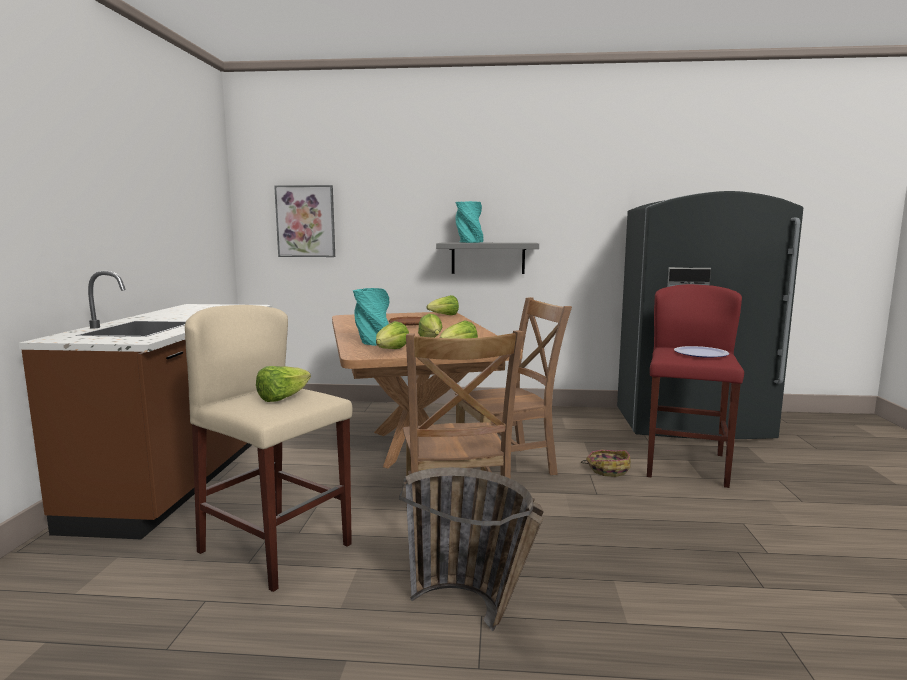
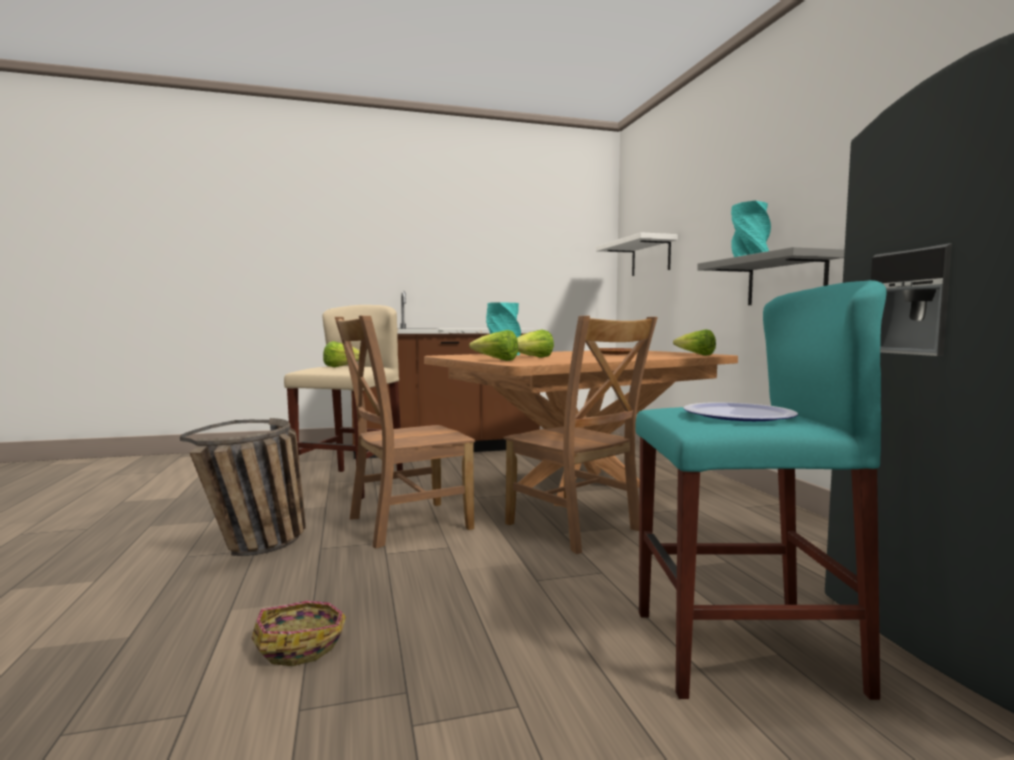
camera: 70 degrees right, 5 degrees down
(306, 221) = (650, 257): picture -> white shelf
(391, 350) = (470, 356): lettuce -> none
(607, 469) = (633, 583): basket -> basket (301, 644)
(685, 465) = (742, 650): red stool -> turquoise stool

